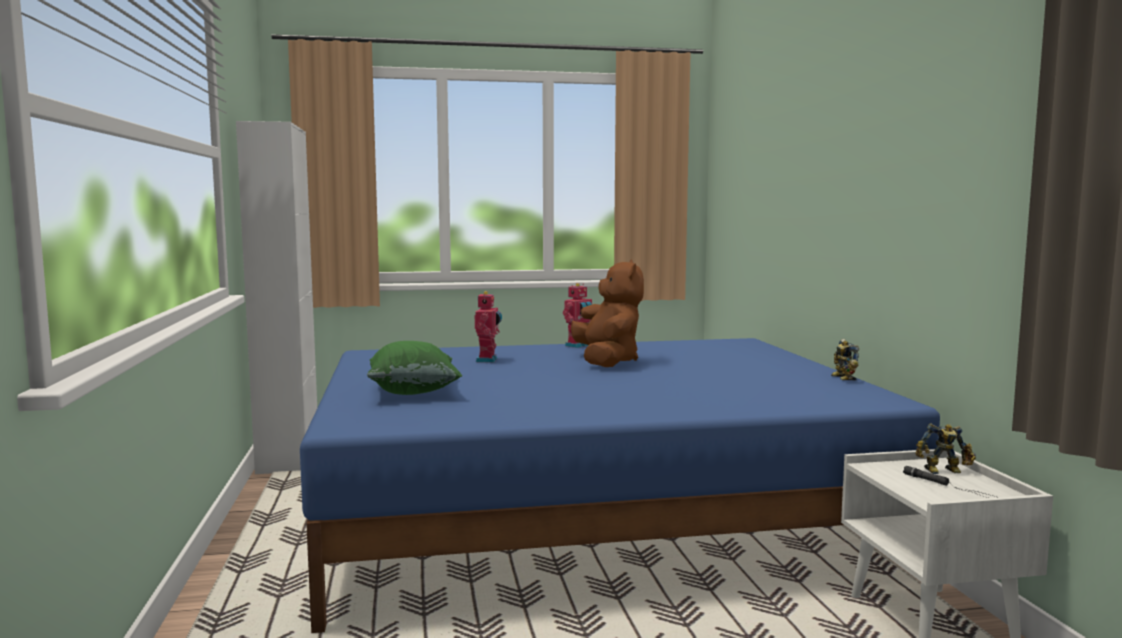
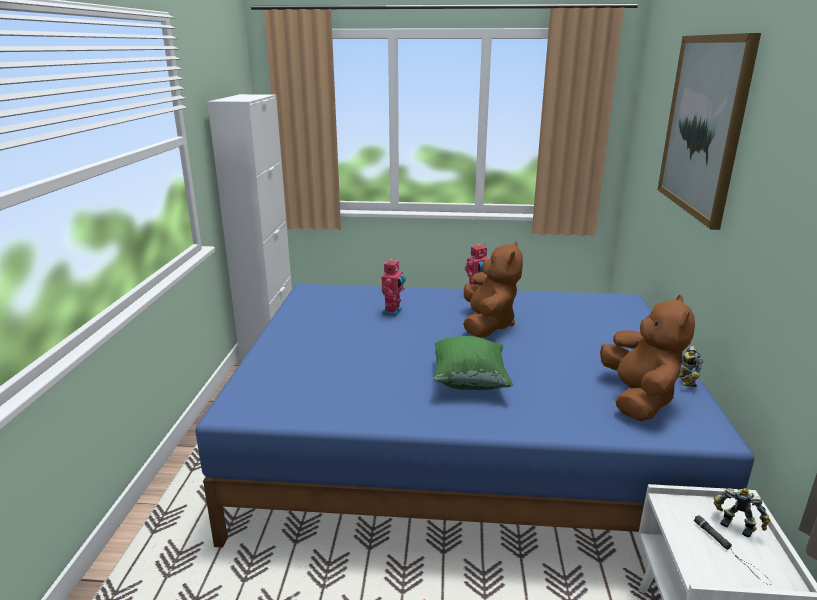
camera: 15 degrees right, 15 degrees up
(413, 392) = (310, 360): green pillow -> green pillow (469, 381)
(805, 133) = (704, 125): none -> picture
(805, 390) = (638, 399): none -> brown plush toy
(944, 472) = (737, 524): toy robot -> toy robot turned 150 degrees counterclockwise

